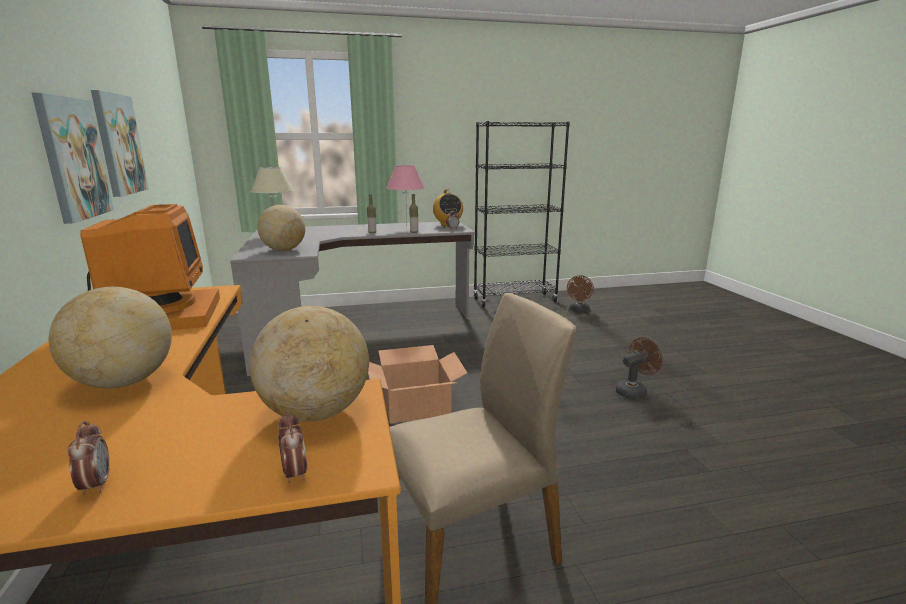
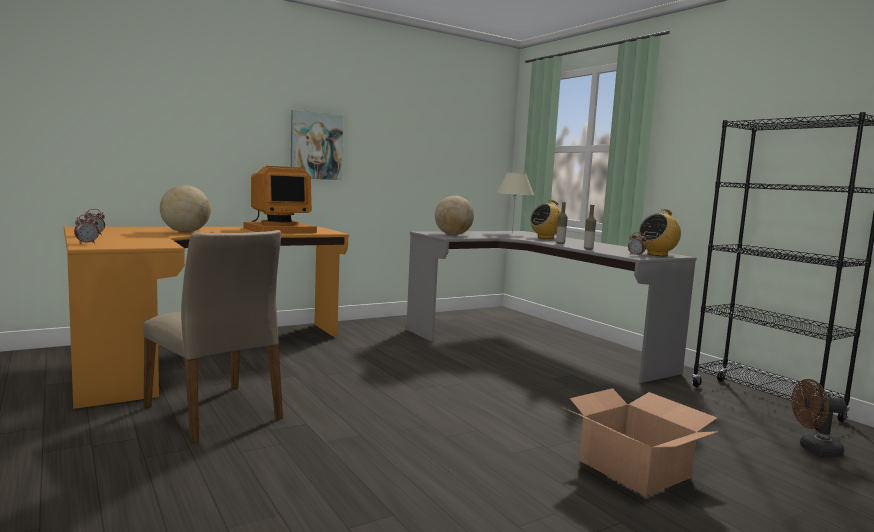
camera: 70 degrees right, 10 degrees down
(118, 144) = (377, 144): picture -> none
(316, 413) = (143, 243): globe -> none
(327, 230) = (545, 238): none -> radio
(406, 227) = (608, 248): pink table lamp -> none
(415, 405) = (401, 379): cardboard box -> cardboard box (634, 468)
(634, 391) = (533, 486): brown fan -> none

